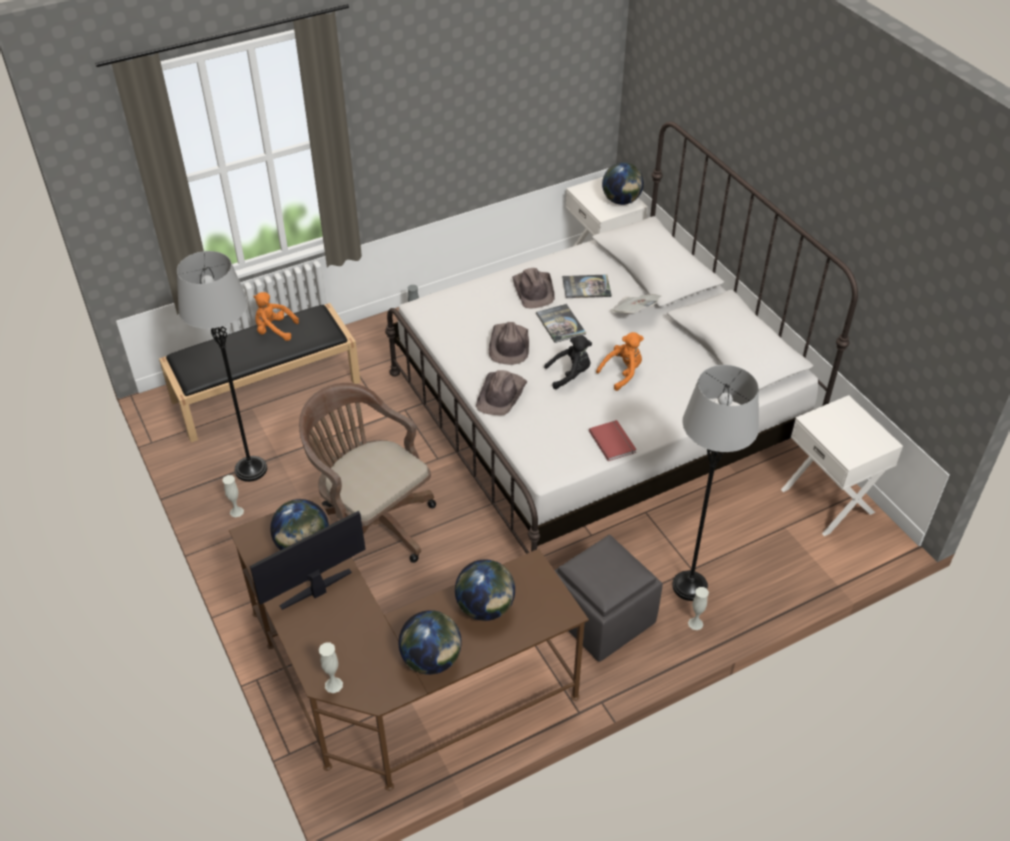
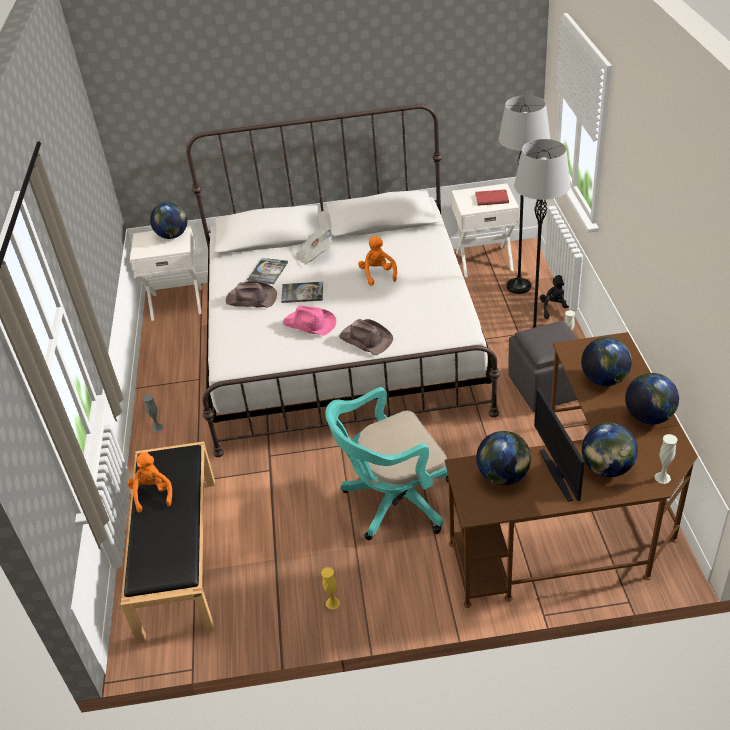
camera: 65 degrees left, 5 degrees down
(236, 511) = (332, 603): white vase -> yellow vase
(251, 469) = (282, 583): grey floor lamp -> grey floor lamp (518, 286)
(274, 330) = (153, 494): orange plush toy -> orange plush toy turned 135 degrees clockwise
(336, 632) = (606, 468): none -> globe
(371, 521) = (393, 502): brown office chair -> turquoise office chair
(509, 345) = (310, 324): brown hat -> pink hat
(570, 374) = (364, 299): black plush toy -> black plush toy (556, 310)
(613, 441) = (448, 293): red book -> red book (491, 198)

